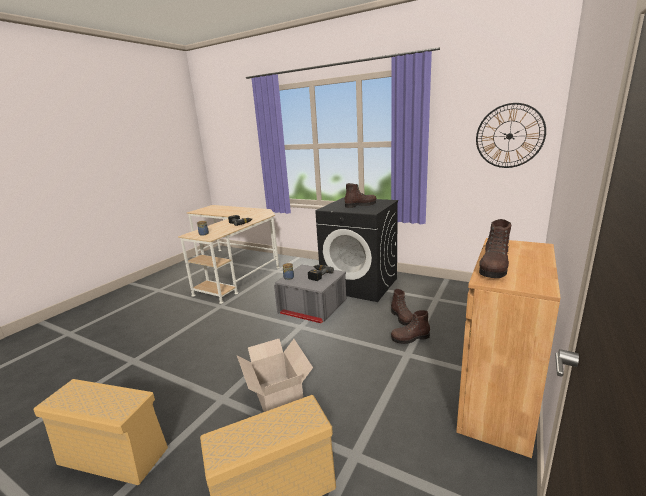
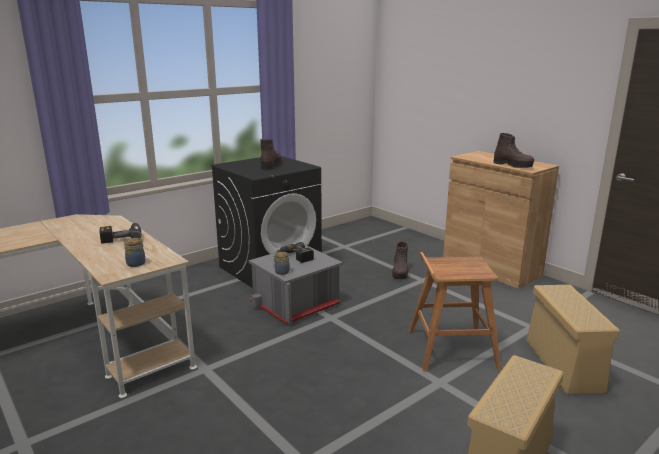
camera: 70 degrees left, 0 degrees up
(278, 396) = (450, 348): cardboard box -> brown stool
(402, 318) = (363, 267): brown boot -> none
(509, 136) = (347, 78): wall clock -> none

